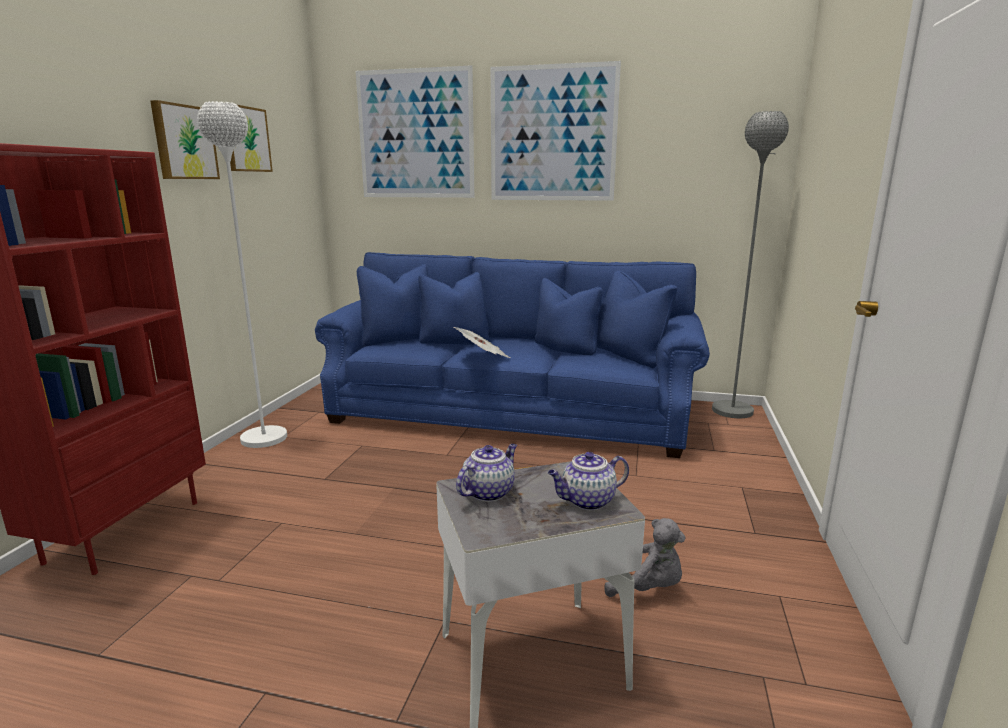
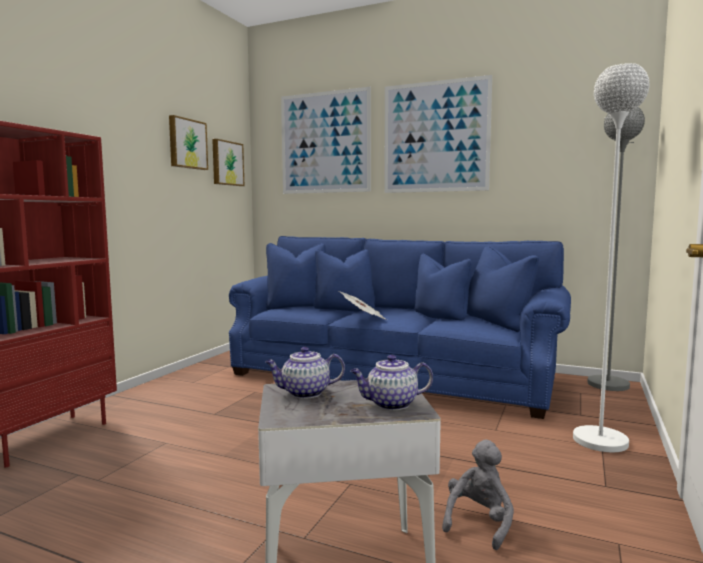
camera: 10 degrees right, 10 degrees down
(183, 142) = (136, 141): picture -> picture (226, 163)
(263, 438) = (177, 382): white floor lamp -> white floor lamp (599, 441)
(488, 492) = (304, 393): teapot -> teapot turned 150 degrees counterclockwise
(647, 587) = (479, 522): grey plush toy -> grey plush toy turned 90 degrees counterclockwise

